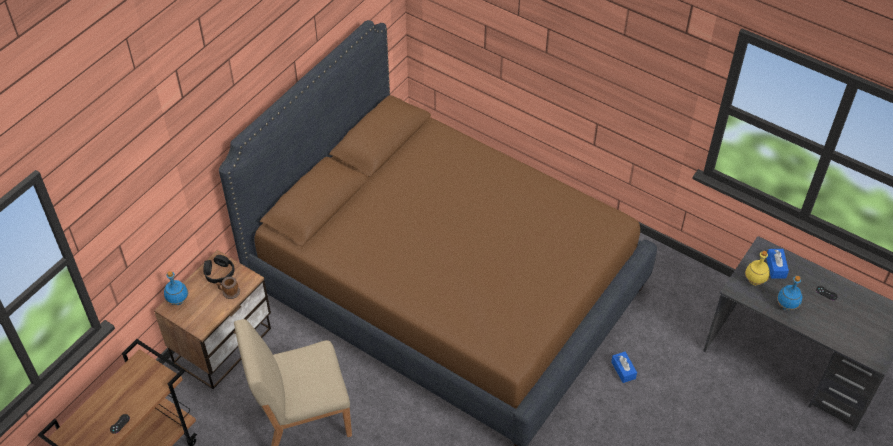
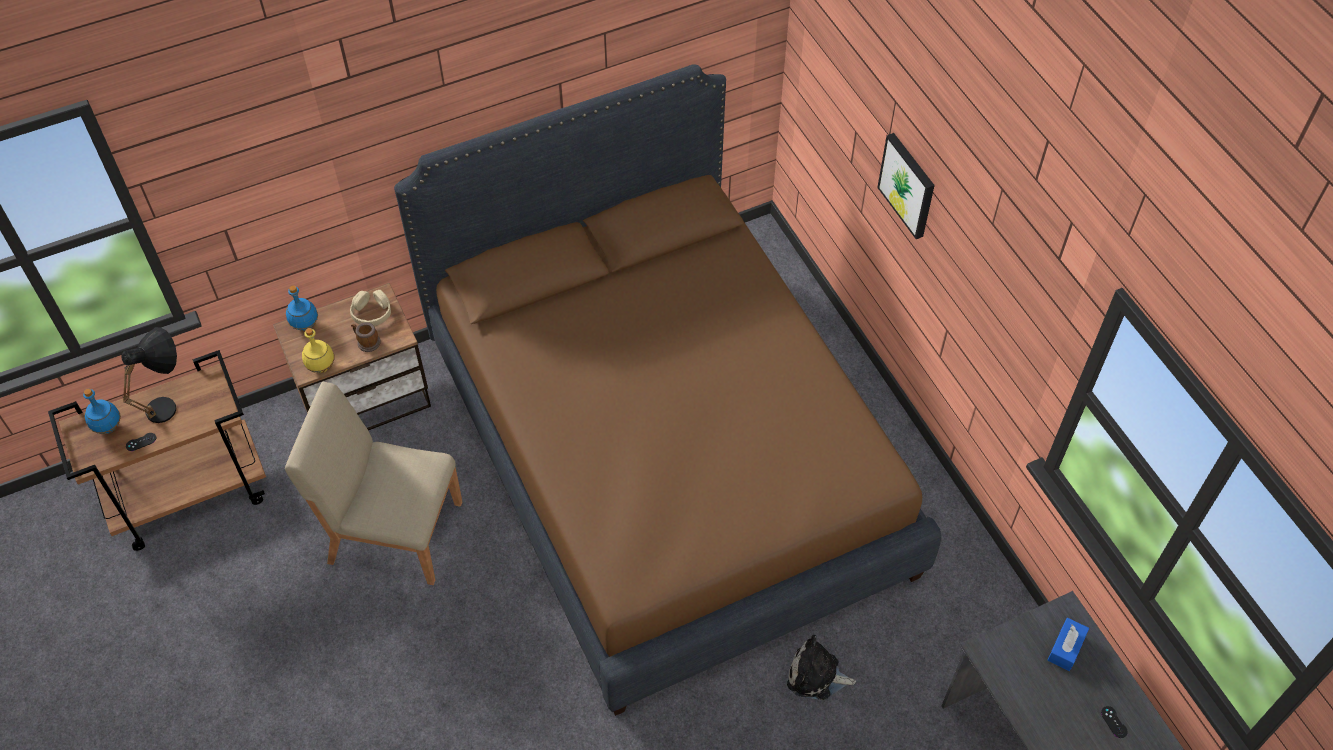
camera: 30 degrees right, 5 degrees up
(124, 390) = (172, 404): none -> black table lamp
(219, 273) = (372, 312): black headphones -> beige headphones
(544, 40) = (908, 185): none -> picture
(623, 370) = (816, 676): blue tissue box -> plush toy
(754, 281) = (1020, 652): yellow bottle -> yellow bottle (321, 367)
(786, 306) = (1040, 710): blue bottle -> blue bottle (108, 427)

